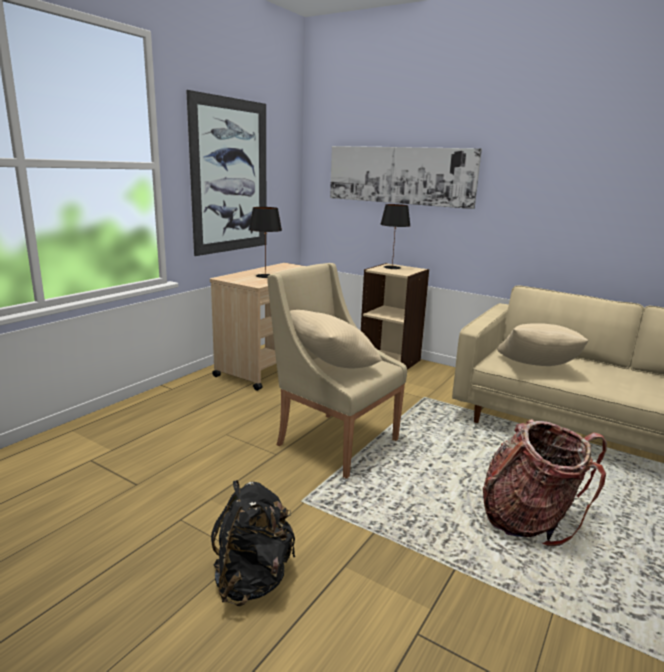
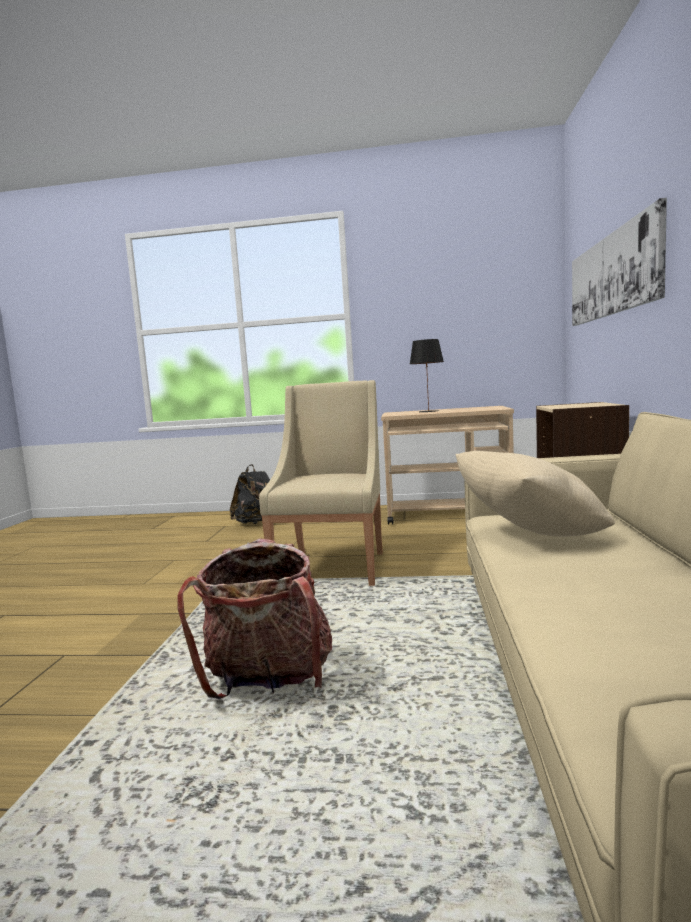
camera: 65 degrees right, 10 degrees down
(230, 177) = (437, 317): picture -> none
(252, 579) = (116, 592): black backpack -> black backpack (257, 523)
(331, 367) = (310, 477): beige pillow -> none
(392, 267) = (582, 404): black table lamp -> none

